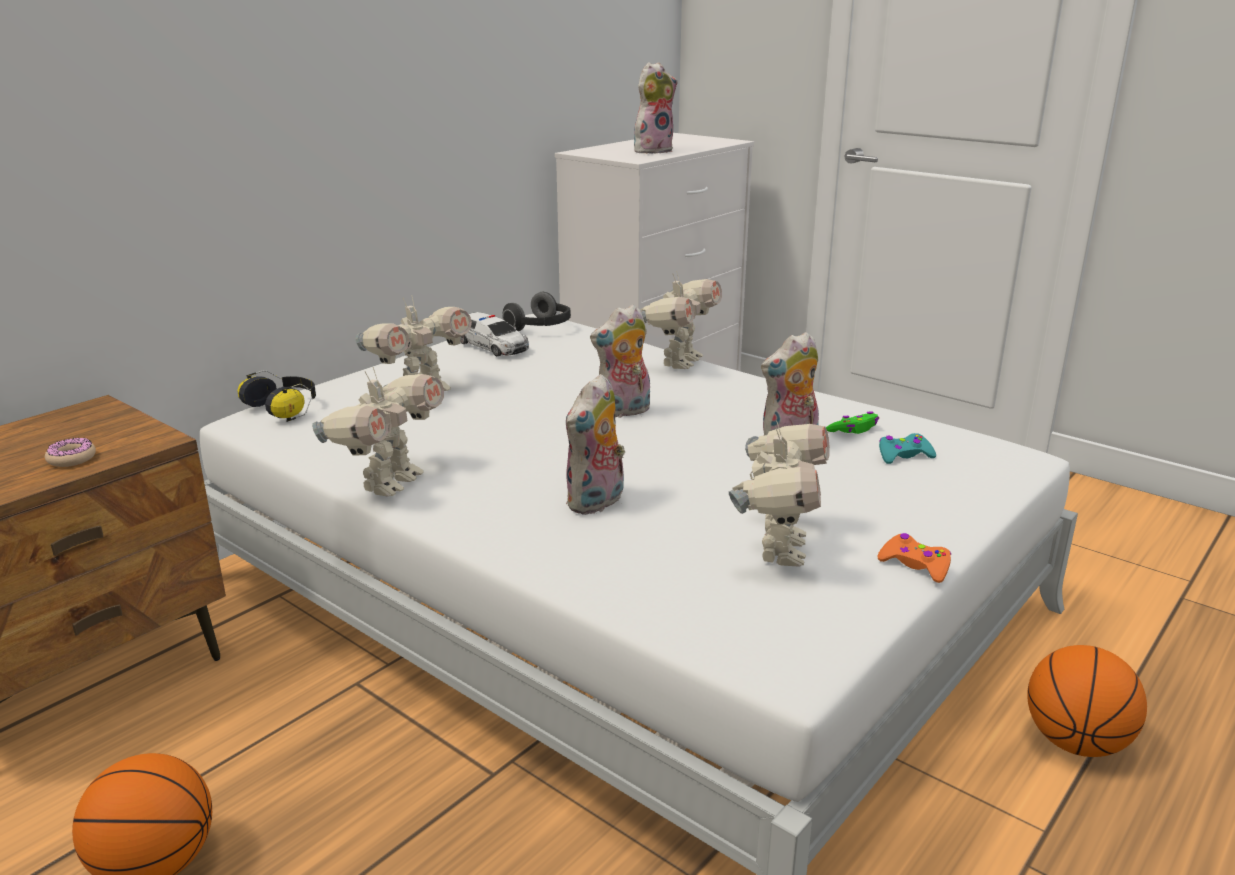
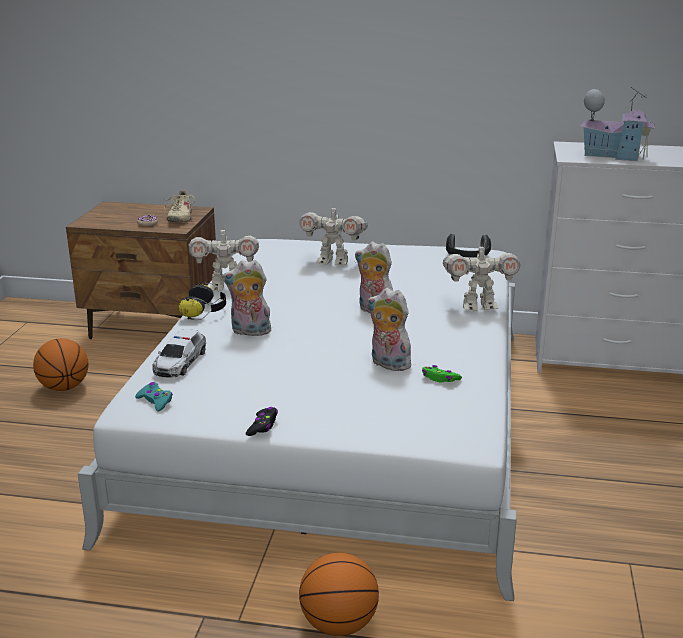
camera: 60 degrees right, 0 degrees up
(100, 427) = (180, 217): none -> beige shoe
(284, 408) = (280, 244): headphones -> headphones (205, 311)
(492, 346) = (418, 255): toy car -> toy car (180, 362)
(653, 150) = (613, 156): plush toy -> toy house
(777, 550) = (244, 386): toy robot -> none
(903, 455) = (416, 401): turquoise game controller -> turquoise game controller (155, 401)
(915, 565) = (262, 426): orange game controller -> black game controller

